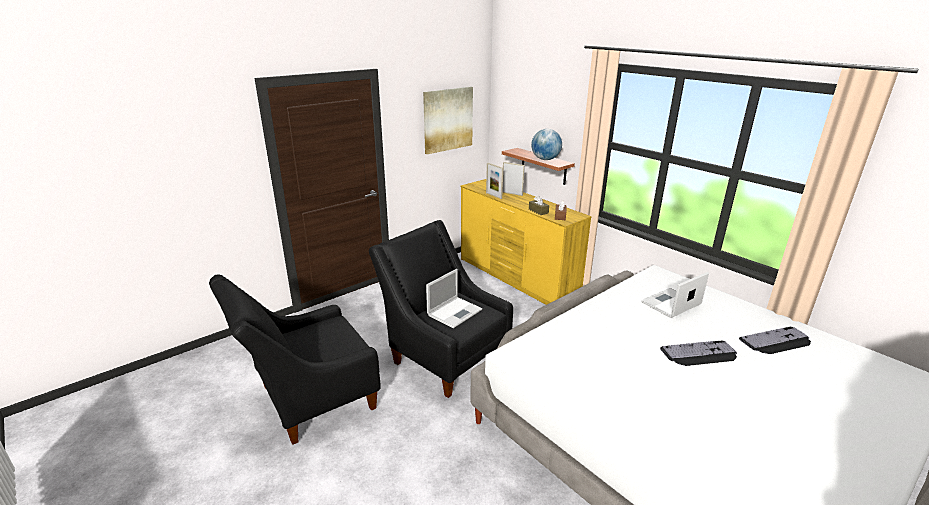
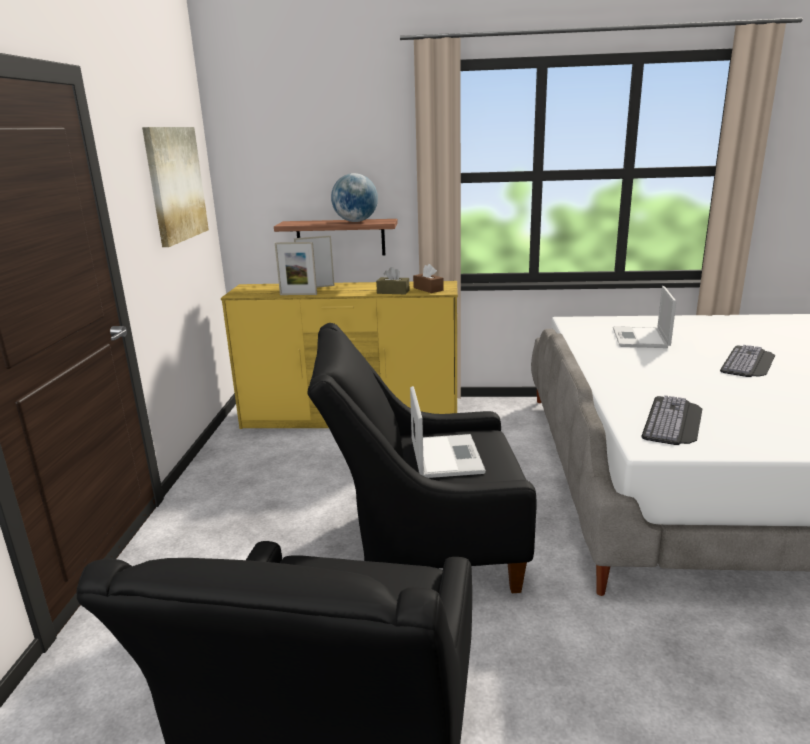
camera: 45 degrees left, 5 degrees down
(777, 341) = (756, 332): keyboard -> keyboard (674, 421)

